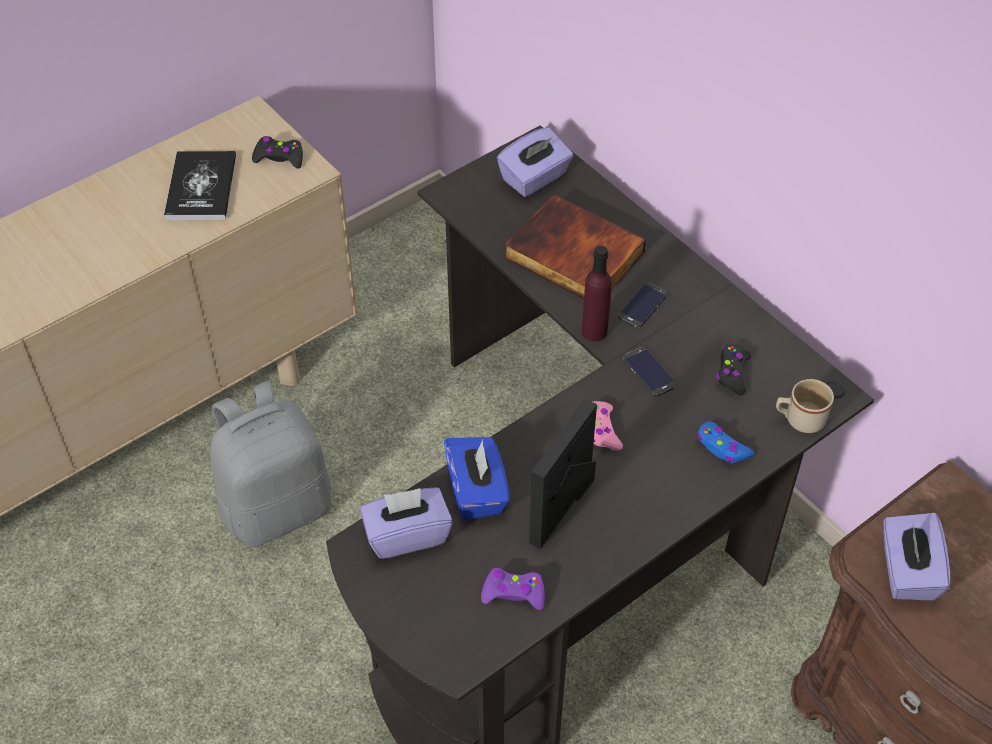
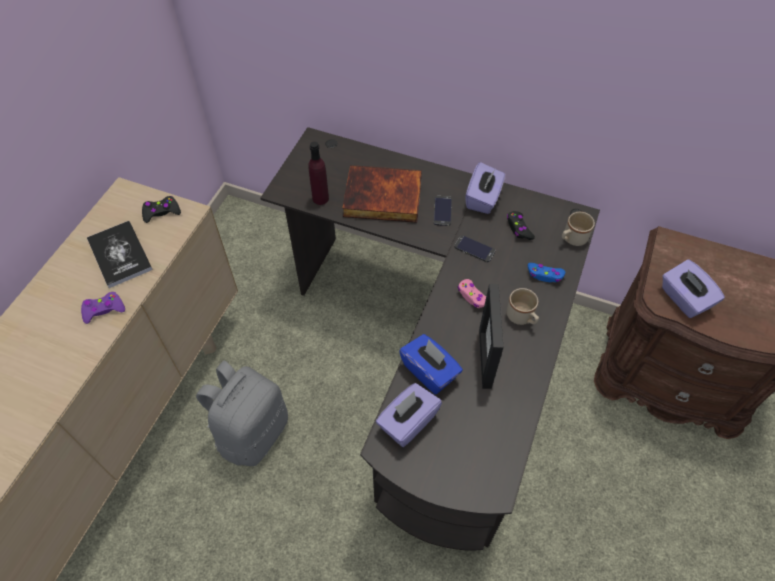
camera: 30 degrees left, 5 degrees up
(513, 593) = (496, 425): purple game controller -> purple game controller (103, 310)
(534, 178) = (327, 160): purple tissue box -> purple tissue box (483, 199)
(594, 331) = (427, 238): purple bottle -> purple bottle (320, 198)
(647, 485) = (522, 318): none -> beige mug

